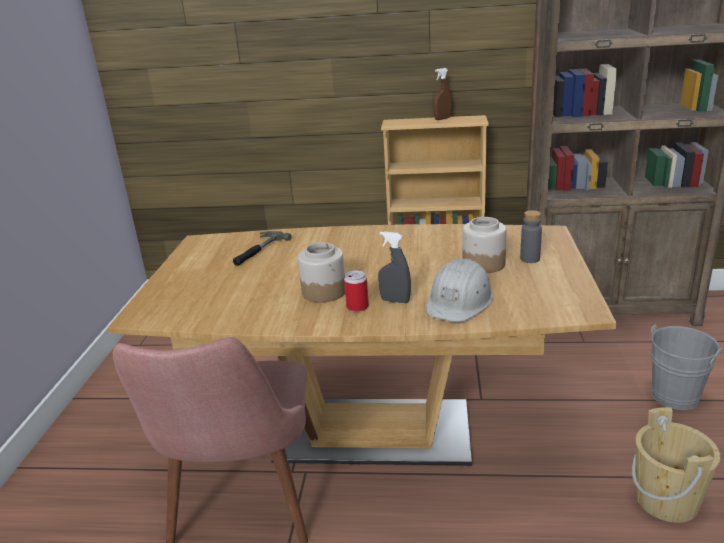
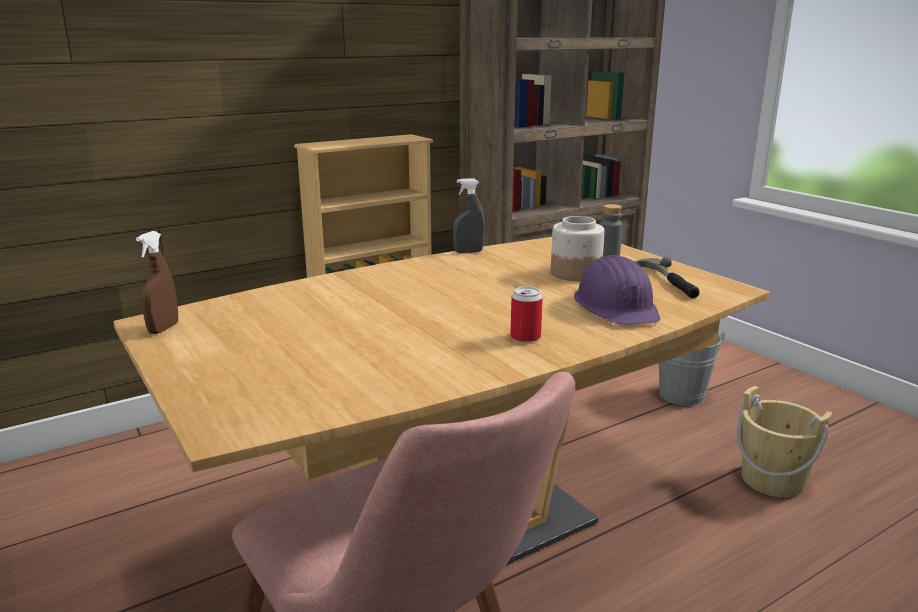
camera: 40 degrees left, 5 degrees down
(258, 250) = (276, 314): hammer -> hammer (667, 281)
(324, 292) = (456, 333): jar -> none
(395, 301) = (554, 322): grey spray bottle -> grey spray bottle (468, 252)
(442, 119) = (371, 139): brown spray bottle -> brown spray bottle (163, 328)
(459, 301) = (616, 306): white hard hat -> purple hard hat

